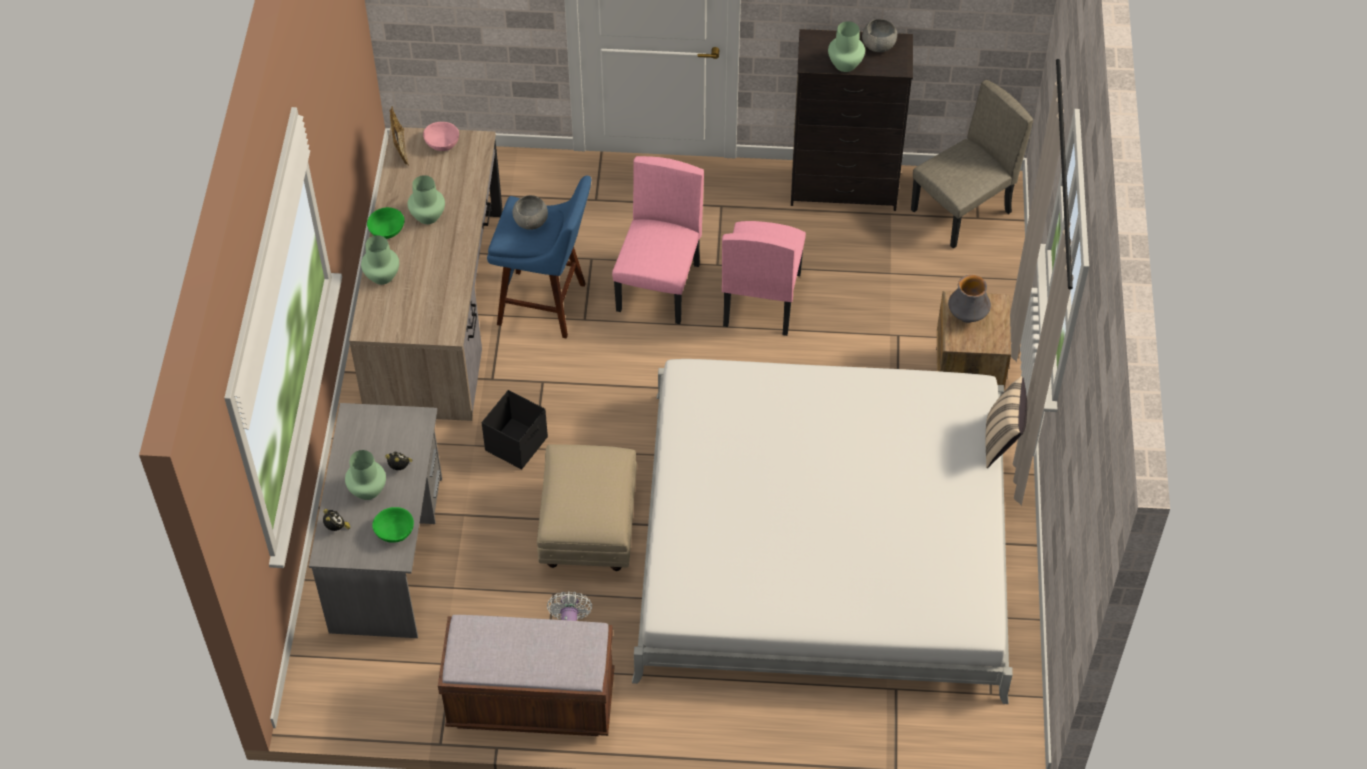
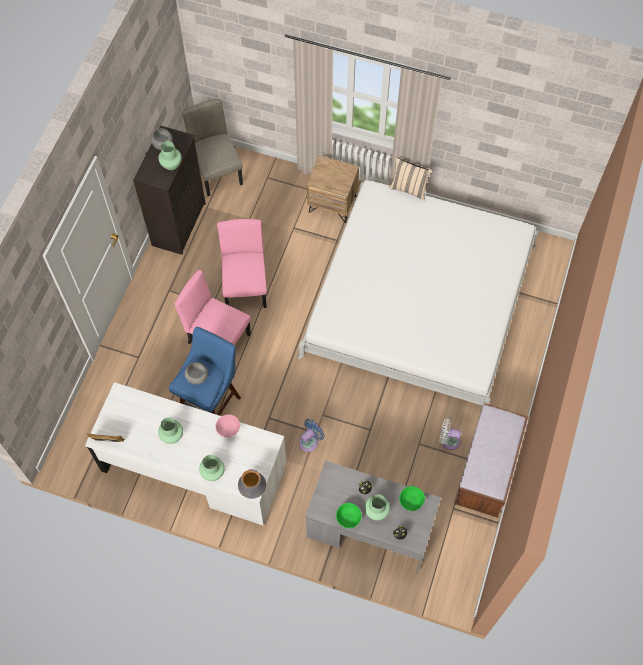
camera: 75 degrees left, 10 degrees up
(387, 230) = (176, 462): green bowl -> green bowl (348, 518)
(436, 310) = (193, 467): brown desk -> white desk
(442, 144) = (113, 415): pink bowl -> pink bowl (229, 429)
(517, 443) = (310, 441): black storage box -> blue fan
(588, 530) = (381, 415): beige ottoman -> none
(761, 299) = (246, 288): pink chair -> pink chair turned 120 degrees counterclockwise
(967, 317) = (328, 178): vase -> vase (252, 489)

